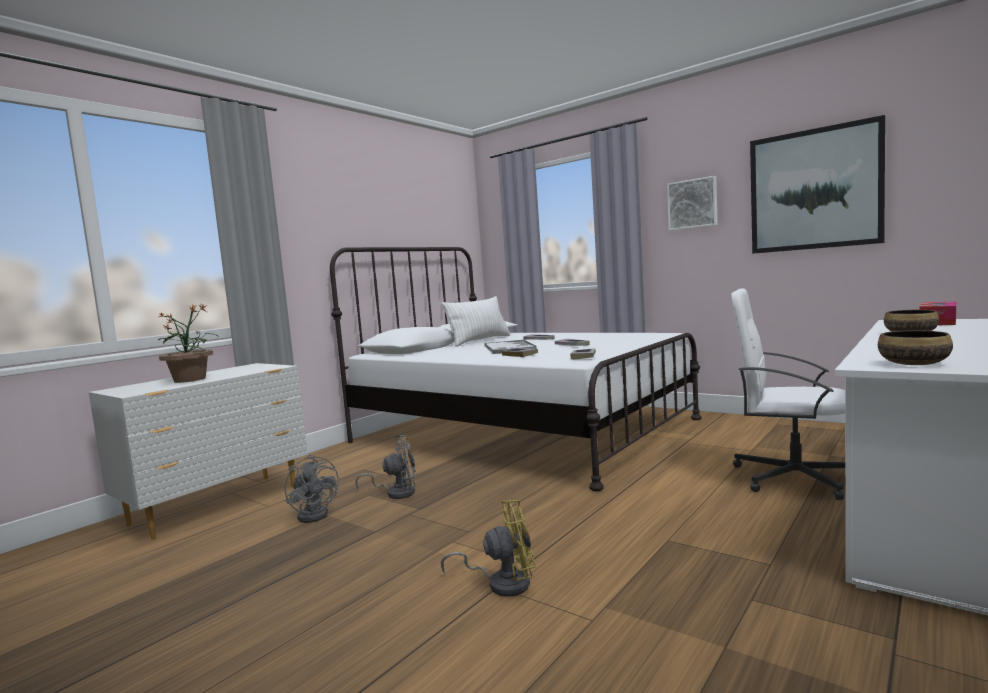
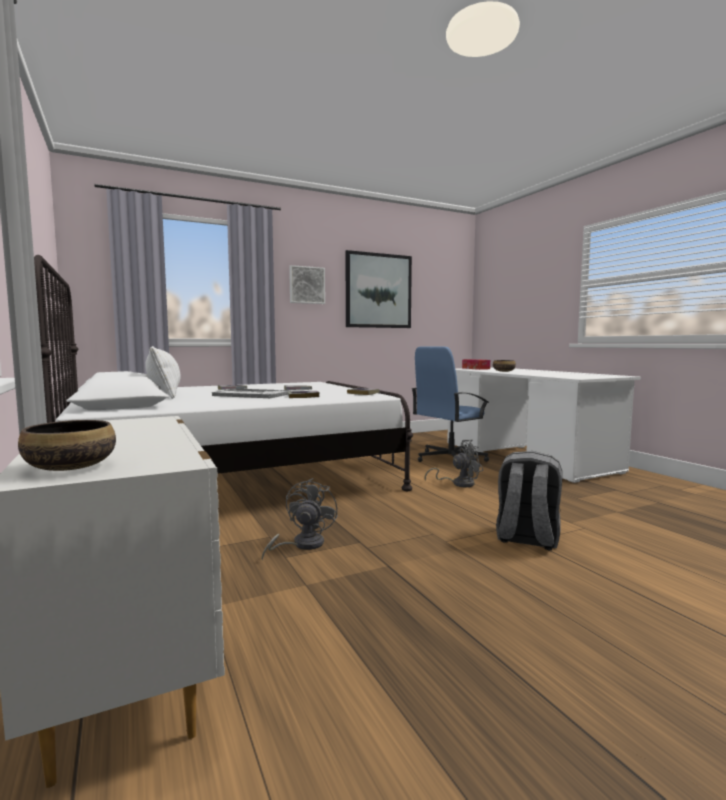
camera: 65 degrees left, 0 degrees up
(190, 379) = (120, 443): potted plant -> none
(316, 514) = (297, 589): grey fan -> grey fan (458, 483)
(502, 583) = (526, 539): yellow fan -> grey backpack
(792, 477) = (449, 459): white office chair -> blue office chair
(914, 364) = (582, 377): bowl -> bowl (71, 467)

